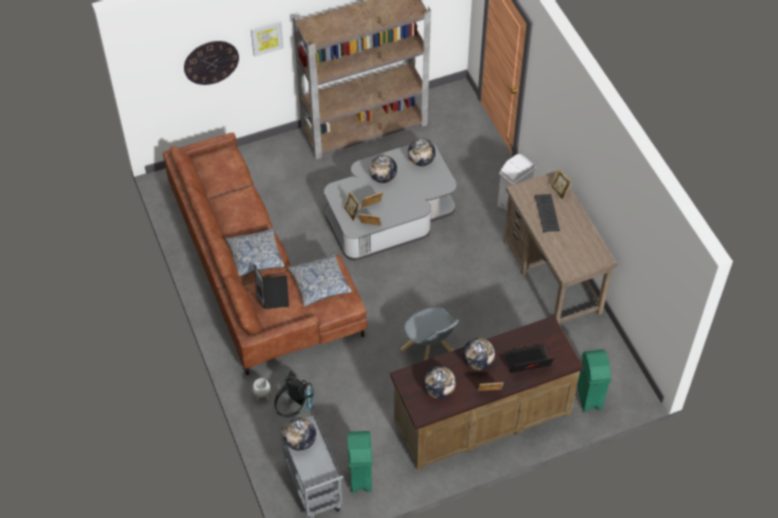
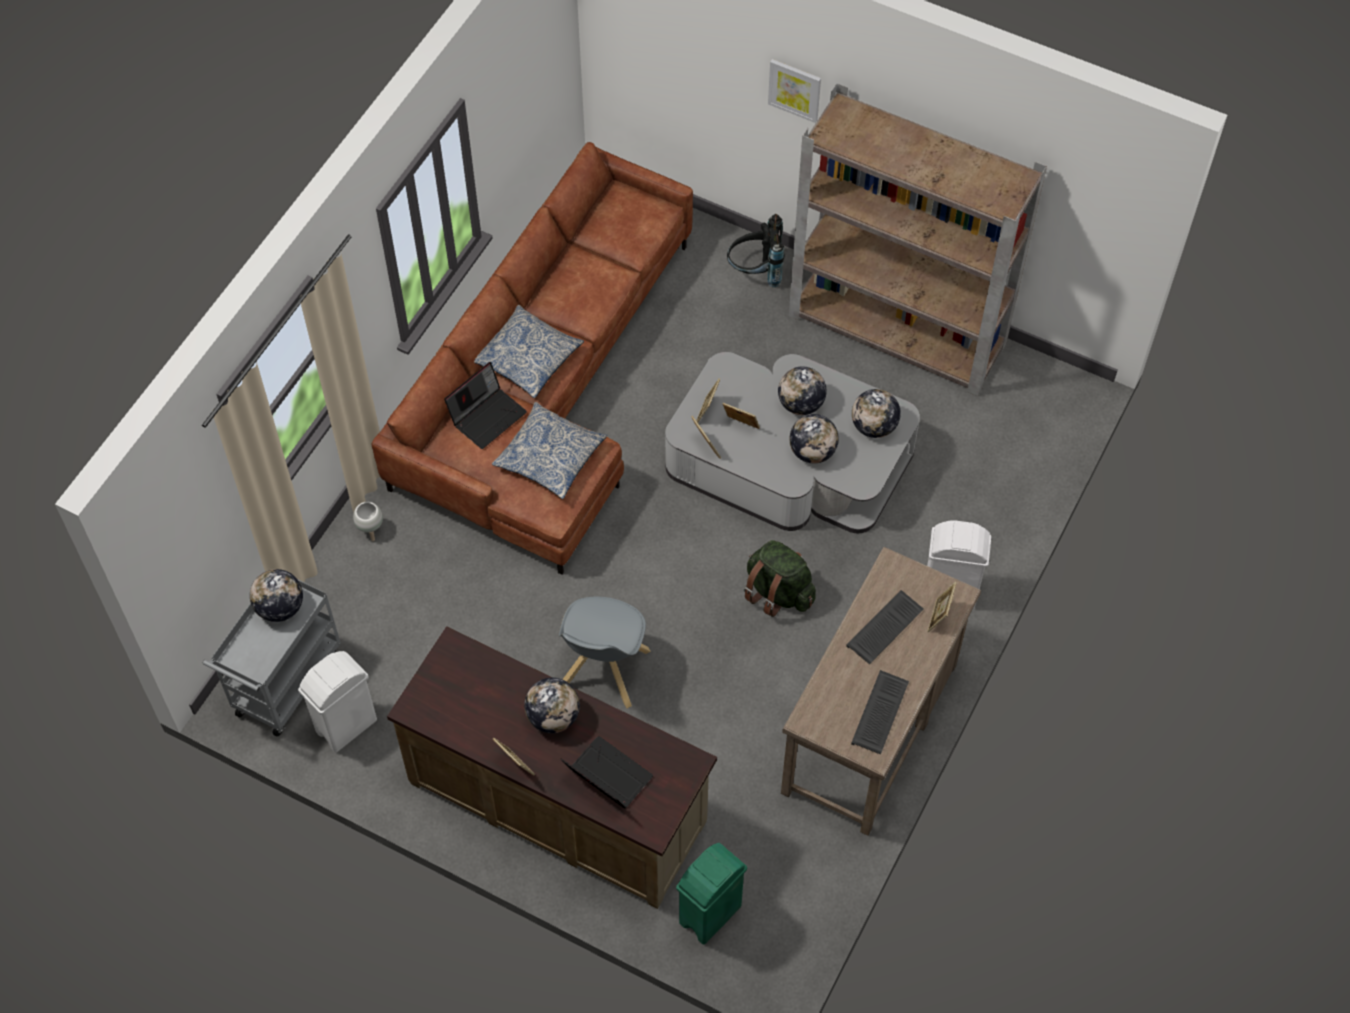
camera: 50 degrees right, 5 degrees up
(211, 62) = (704, 67): wall clock -> none
(293, 410) = (381, 578): black backpack -> black backpack (756, 272)
(360, 478) = (345, 726): green trash can -> white trash can
(439, 390) = (467, 702): globe -> globe (812, 452)
(453, 262) = (778, 592): none -> green backpack
(587, 244) = (880, 714): none -> keyboard

